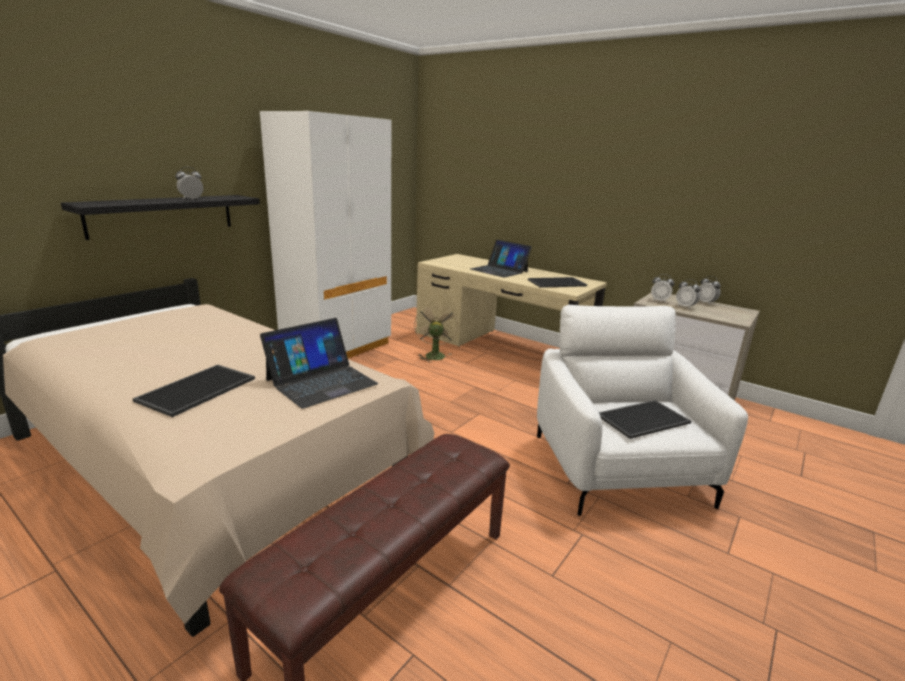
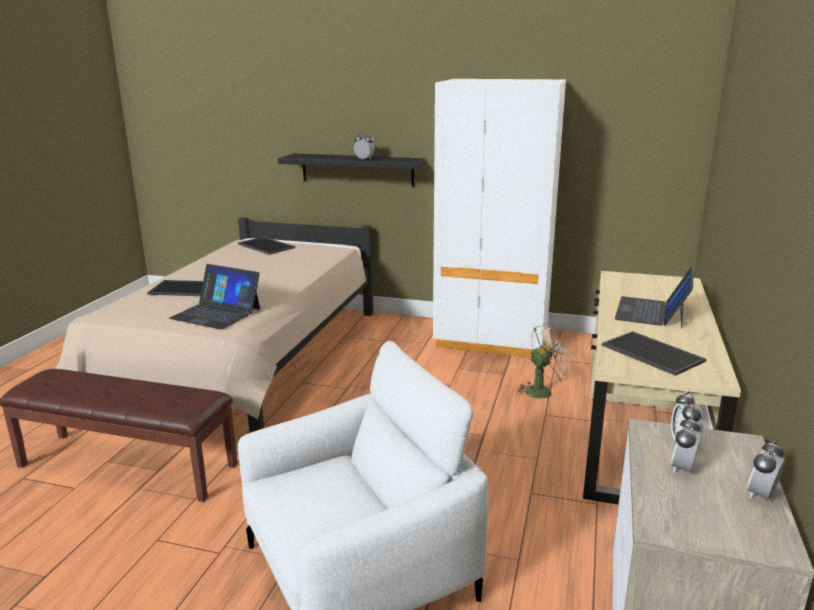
camera: 70 degrees right, 0 degrees up
(642, 418) = (320, 500): tray -> tray (267, 246)

